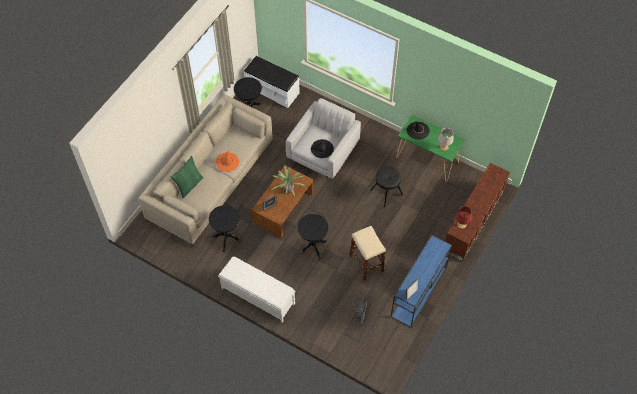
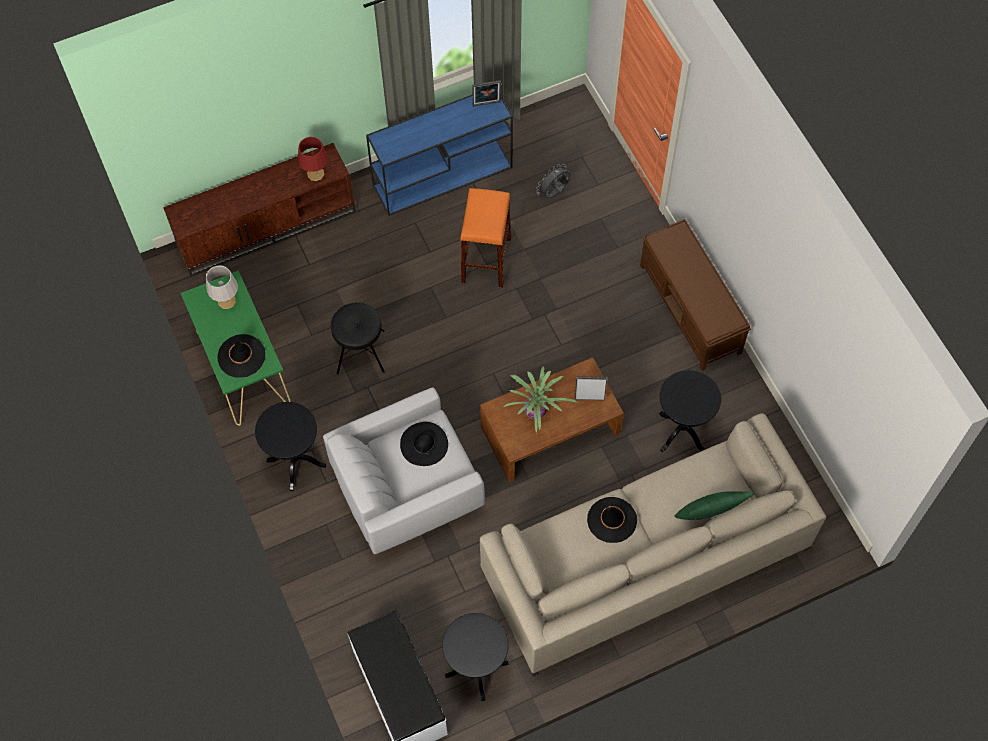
camera: 145 degrees left, 5 degrees up
(227, 162) = (612, 520): orange hat -> black hat
(257, 296) = (690, 309): white bench -> brown bench
(313, 247) = (550, 334): black side table -> black side table (296, 463)
(366, 263) = (486, 260): beige stool -> orange stool

